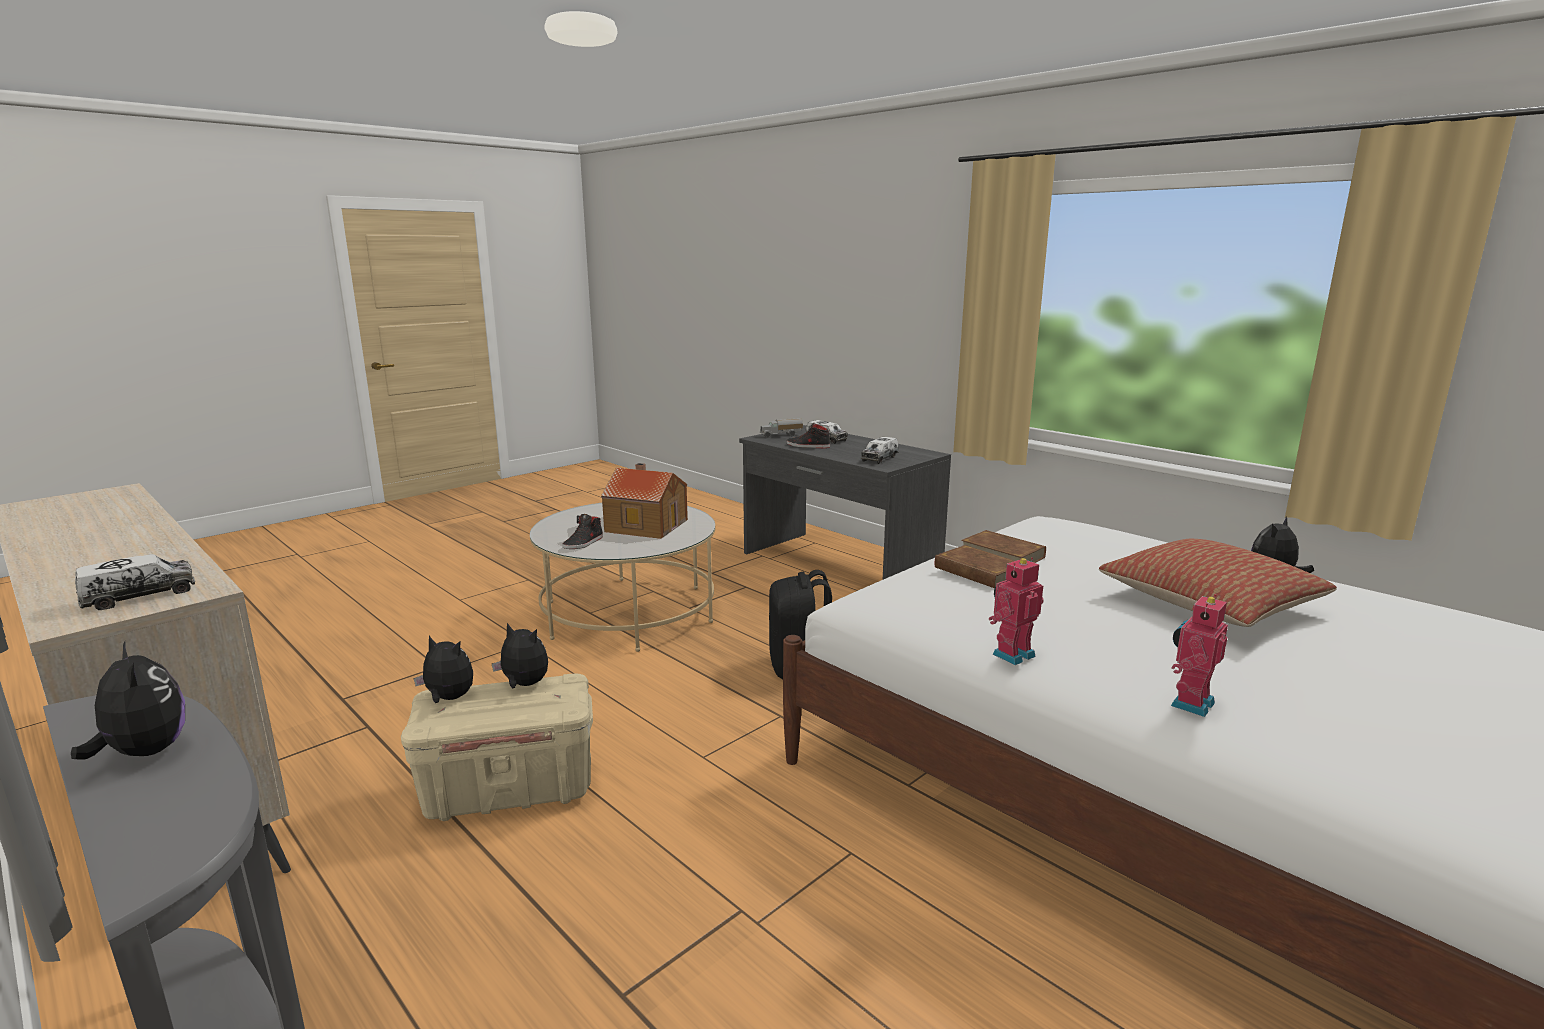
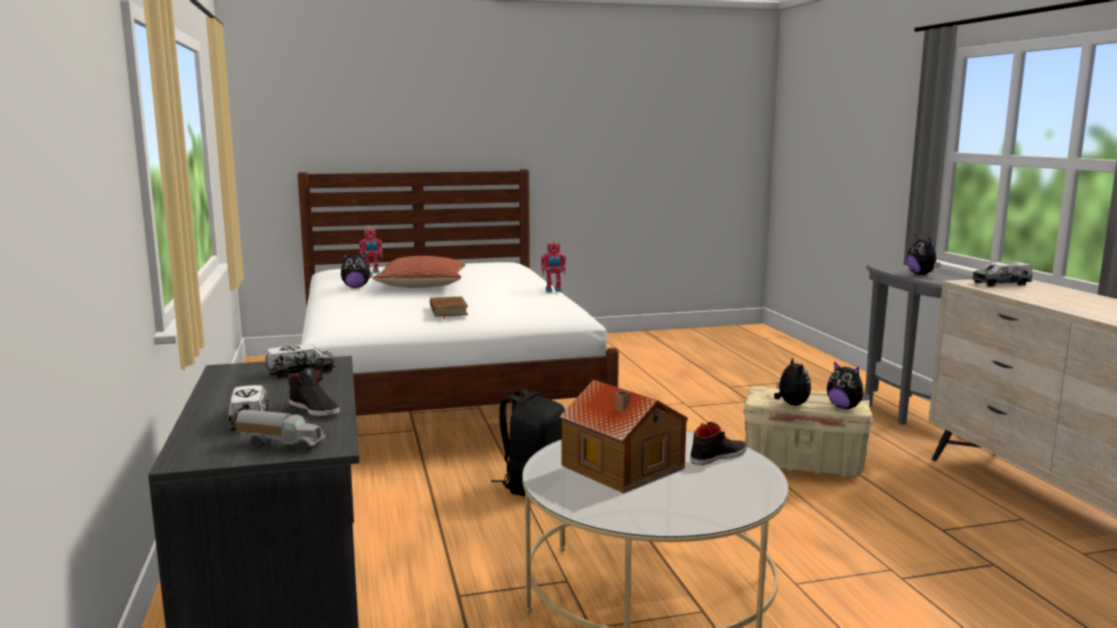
camera: 150 degrees left, 5 degrees down
(524, 685) = (791, 404): plush toy -> plush toy turned 150 degrees counterclockwise
(978, 572) = (489, 307): brown book -> none
(1189, 703) = (524, 277): toy robot -> toy robot (372, 272)

